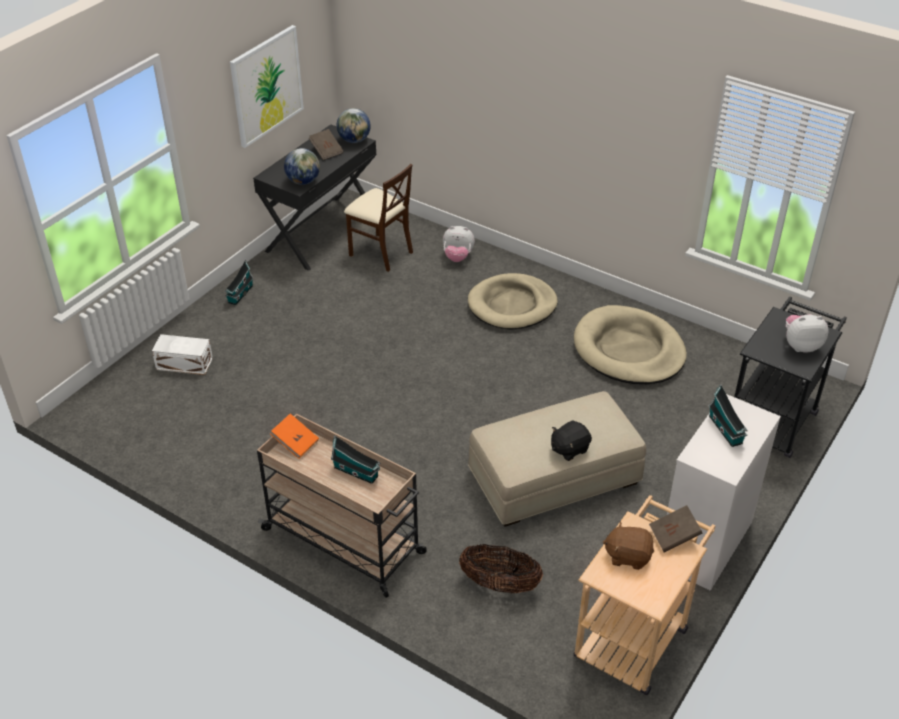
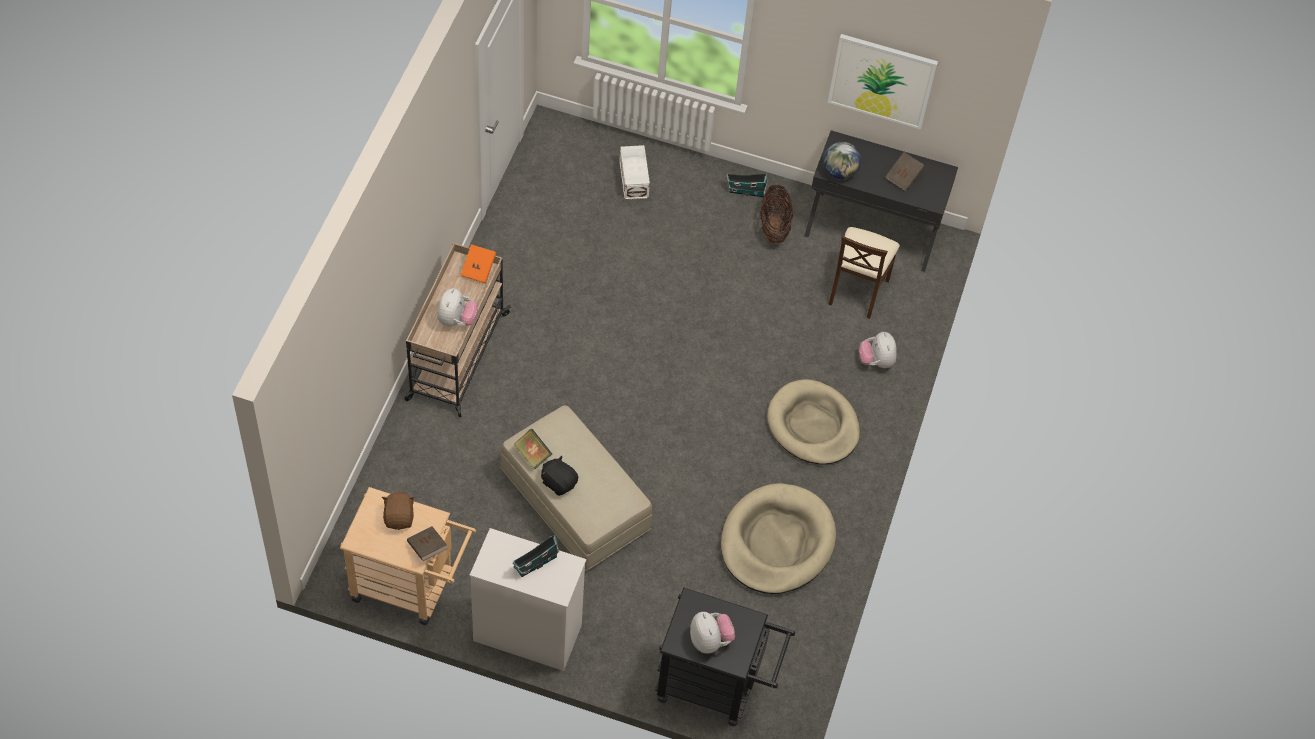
camera: 70 degrees right, 15 degrees up
(354, 140) = (934, 196): globe -> none
(357, 472) = (456, 320): toy house -> plush toy
(500, 584) = (440, 479): basket -> basket (774, 227)
(530, 463) = (532, 454): none -> book

